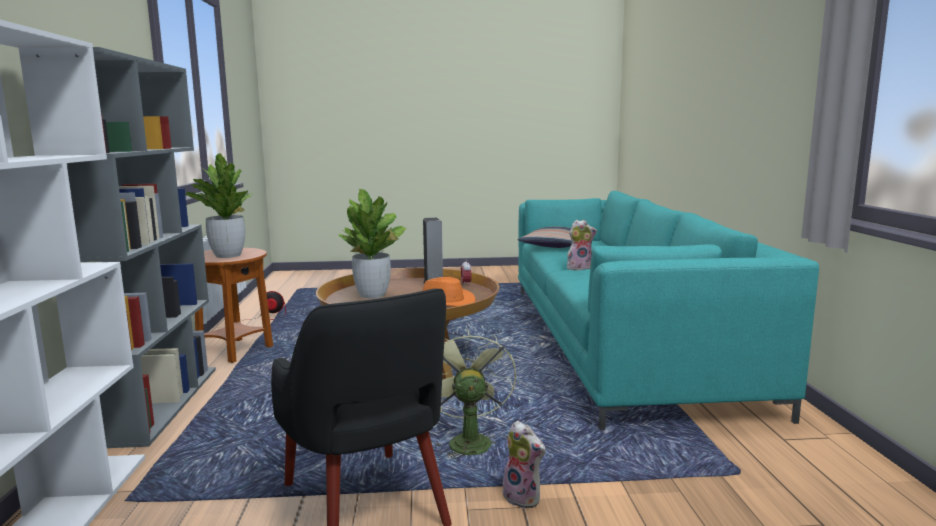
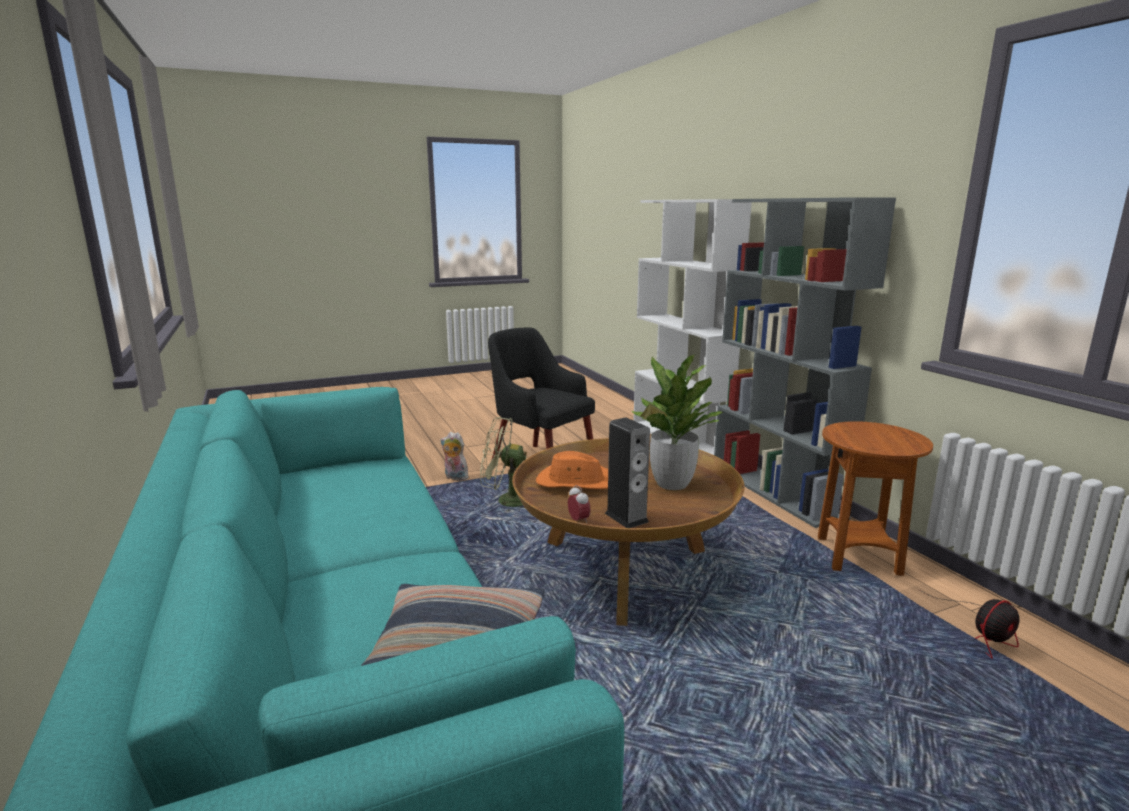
camera: 160 degrees right, 5 degrees up
(228, 255) = (865, 434): potted plant -> none
(467, 440) = (506, 501): green fan -> green fan turned 120 degrees clockwise
(579, 268) = (401, 544): plush toy -> none

